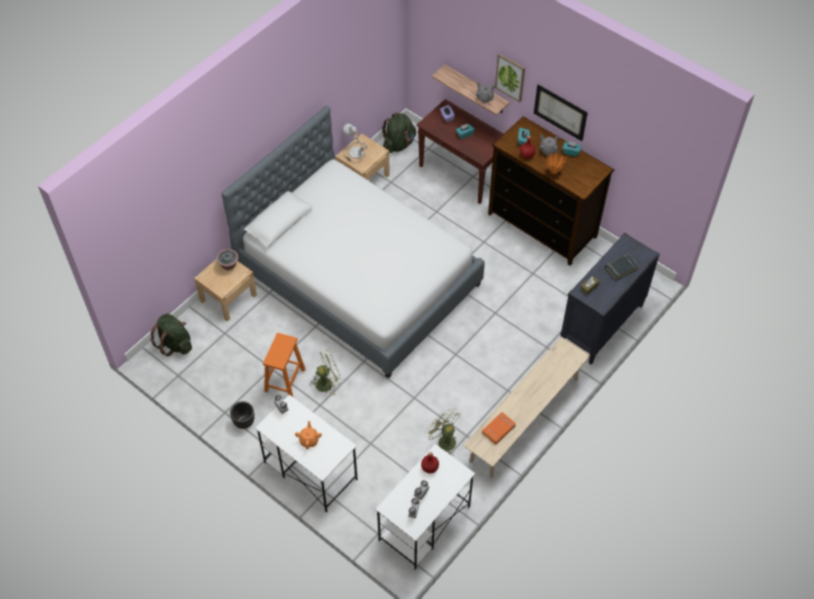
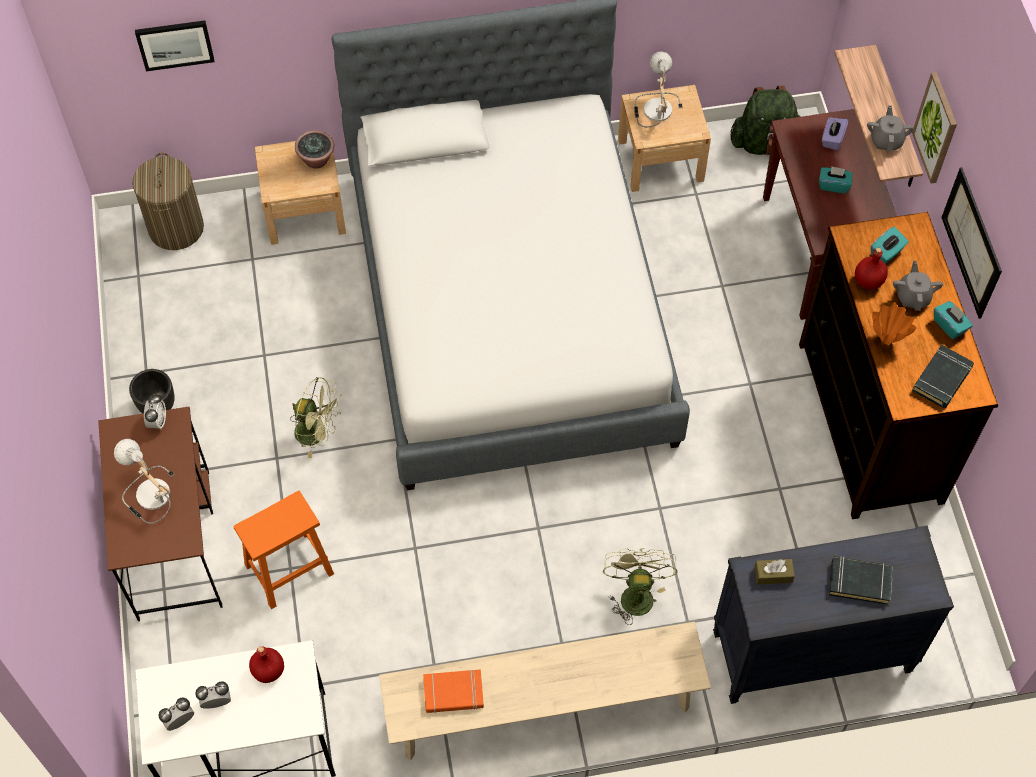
camera: 40 degrees right, 5 degrees up
(155, 240) = (175, 44): none -> picture
(175, 344) = (176, 228): green backpack -> laundry basket
(285, 379) = (266, 385): orange stool -> orange stool (290, 568)
(309, 440) = (149, 495): orange teapot -> table lamp
(310, 470) = (174, 542): white desk -> brown desk
(443, 440) = (394, 646): green fan -> green fan (635, 593)
(586, 173) = (942, 379): none -> black book

